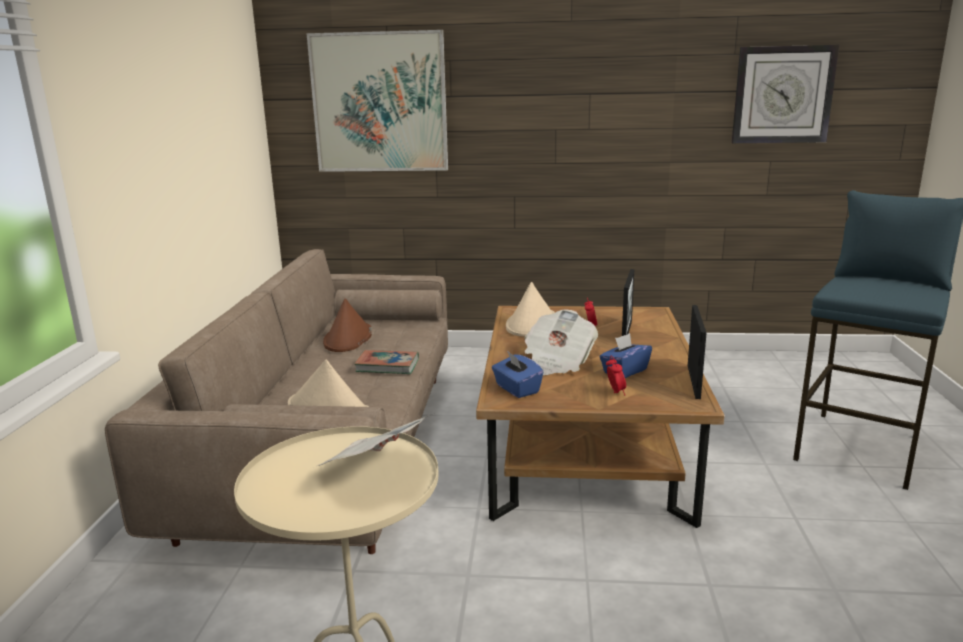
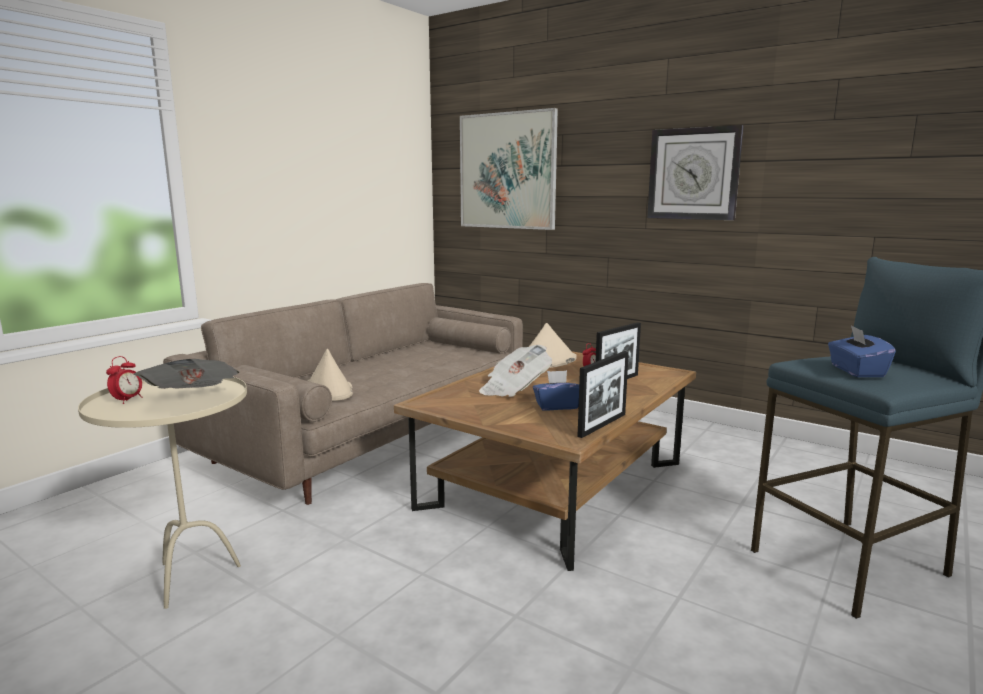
camera: 30 degrees right, 5 degrees down
(348, 338) = (416, 353): brown hat -> none
(387, 366) = (411, 373): book -> none
(516, 389) = (448, 399): blue tissue box -> blue tissue box (856, 371)
(615, 392) = (519, 418): alarm clock -> alarm clock (127, 400)
(782, 95) = (890, 162): wall clock -> wall clock (693, 174)

